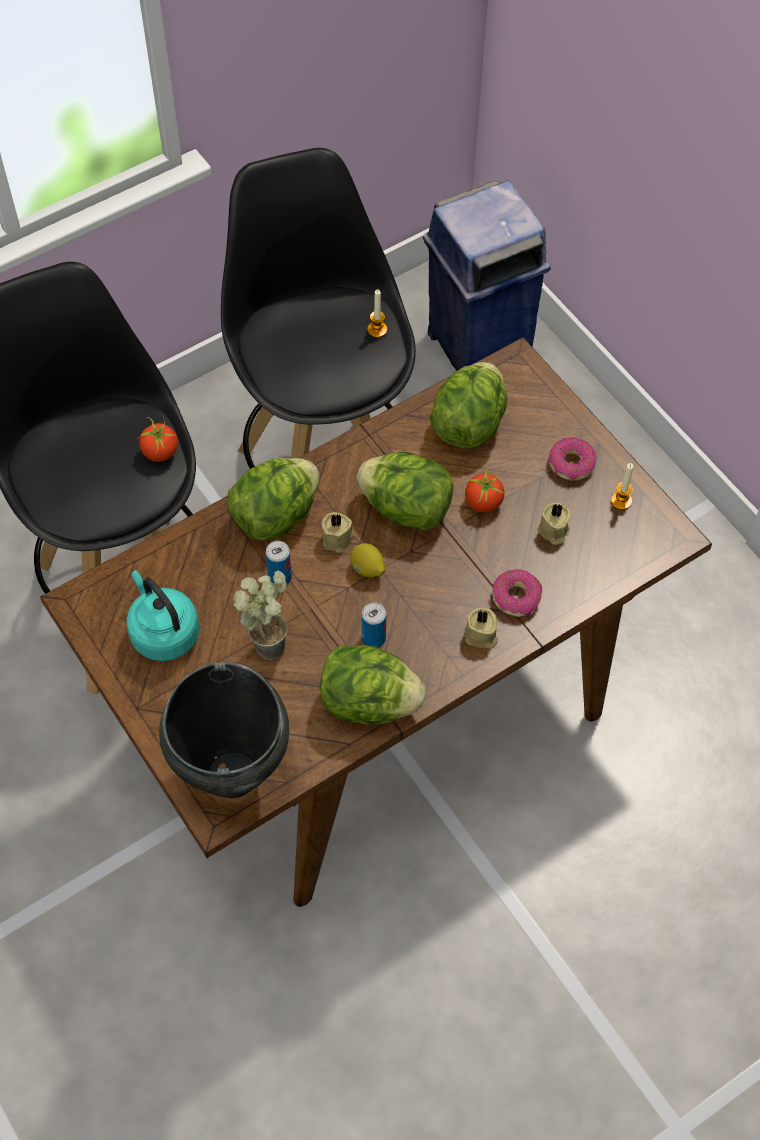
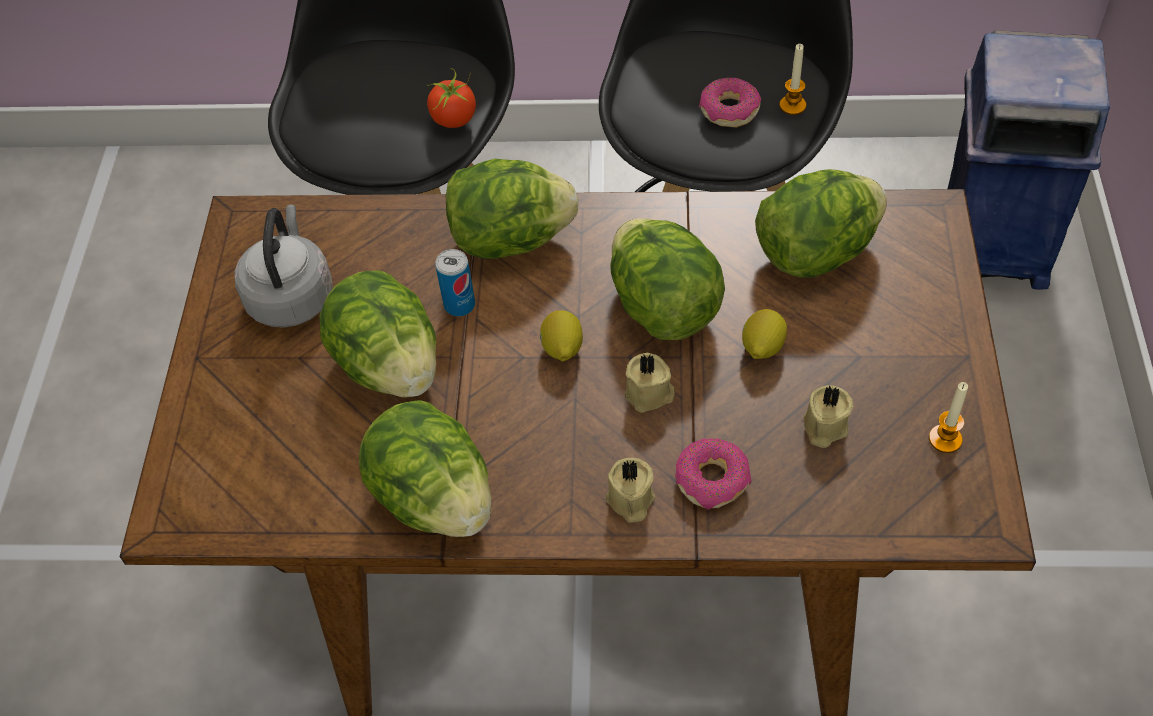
camera: 40 degrees right, 5 degrees down
(163, 632) = (291, 295): turquoise kettle -> grey kettle
(231, 776) = (219, 488): black cooking pot -> none
(269, 640) = (389, 365): potted plant -> lettuce
(338, 539) = (558, 299): beige candle -> beige candle (650, 394)
(373, 638) = (503, 429): can -> none
(483, 502) = (762, 347): tomato -> lemon
(571, 464) = (911, 361): donut -> donut (729, 110)

